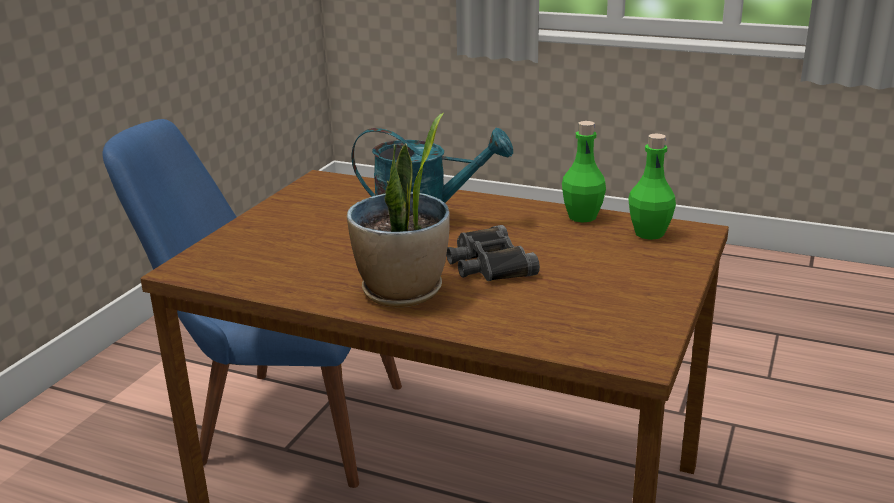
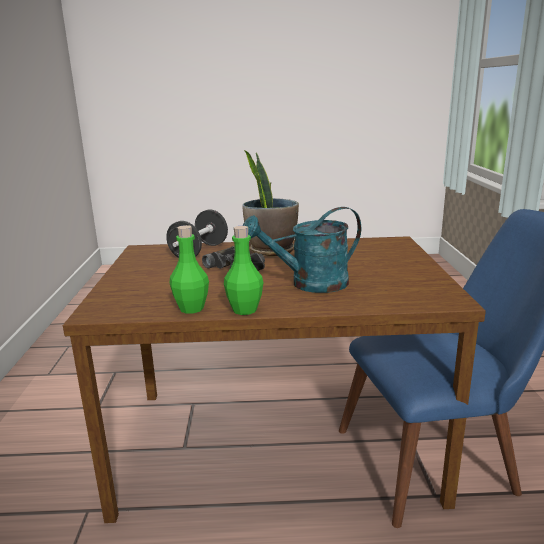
camera: 155 degrees right, 5 degrees down
(525, 318) = (199, 252): none -> black dumbbell
(649, 233) = (133, 304): green bottle -> green bottle (244, 310)

